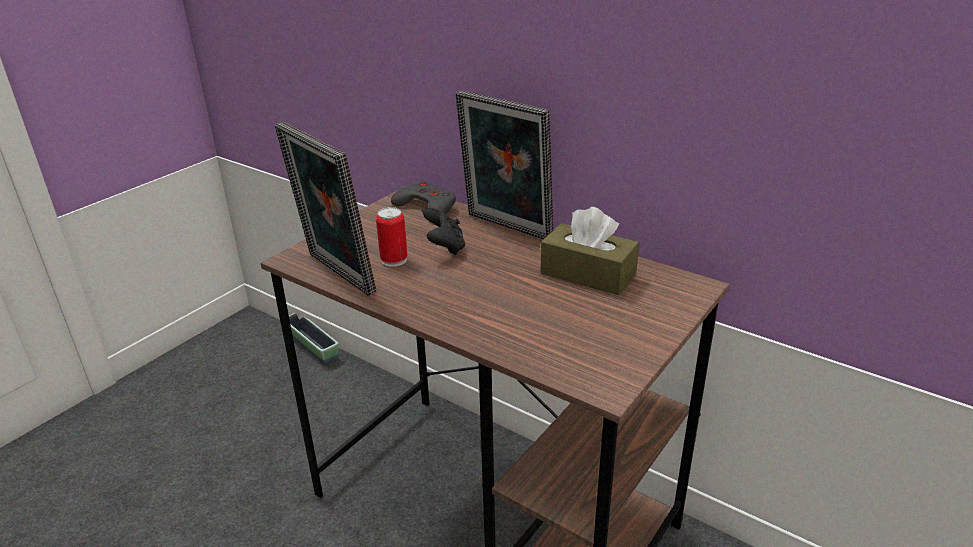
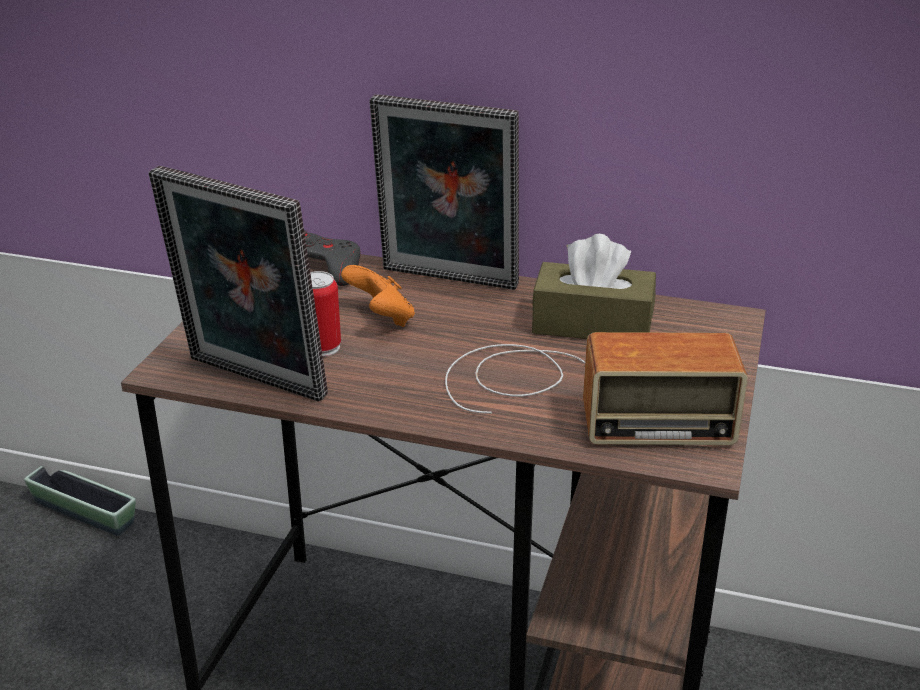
camera: 20 degrees left, 0 degrees up
(445, 247) = (381, 319): black game controller -> orange game controller
(542, 323) = (576, 396): none -> radio

